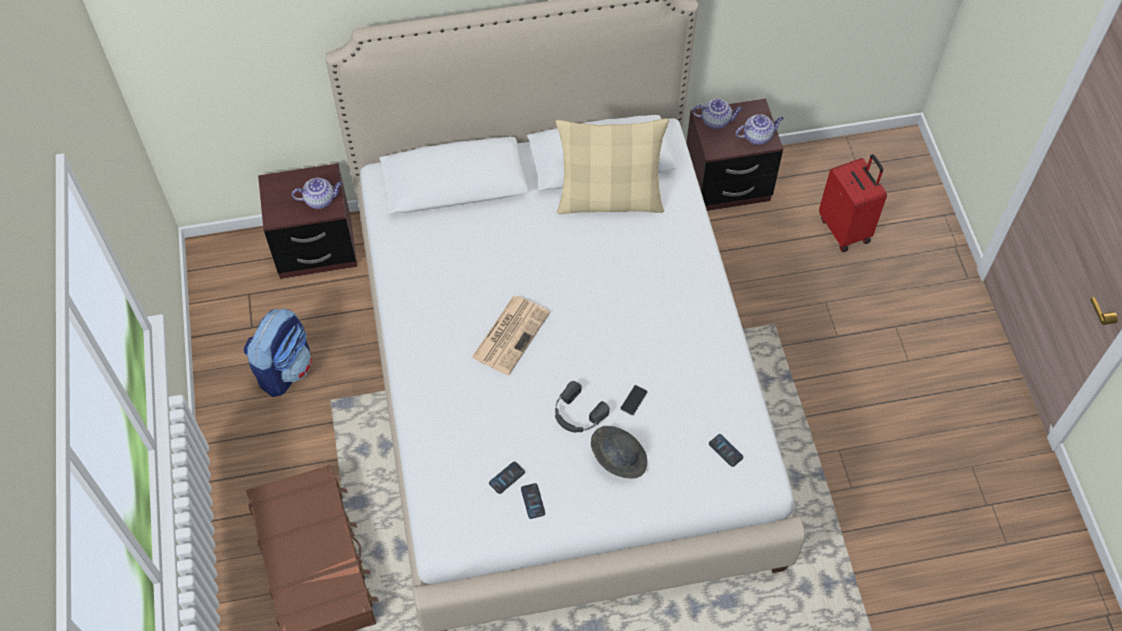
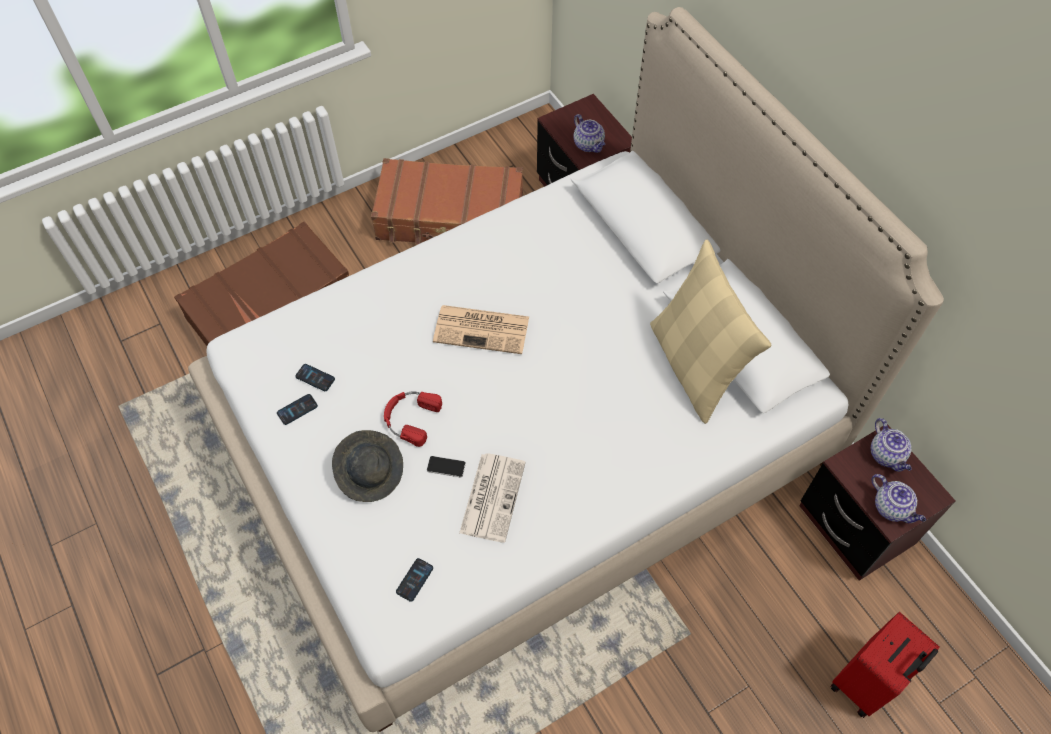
camera: 70 degrees right, 0 degrees up
(285, 368) = (450, 217): backpack -> brown suitcase
(577, 414) = (410, 418): black headphones -> red headphones
(672, 375) = (492, 496): none -> newspaper

